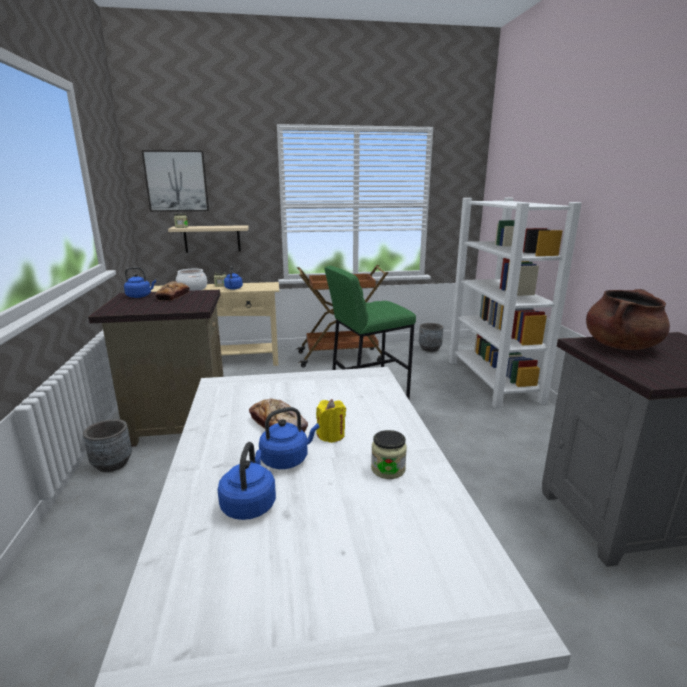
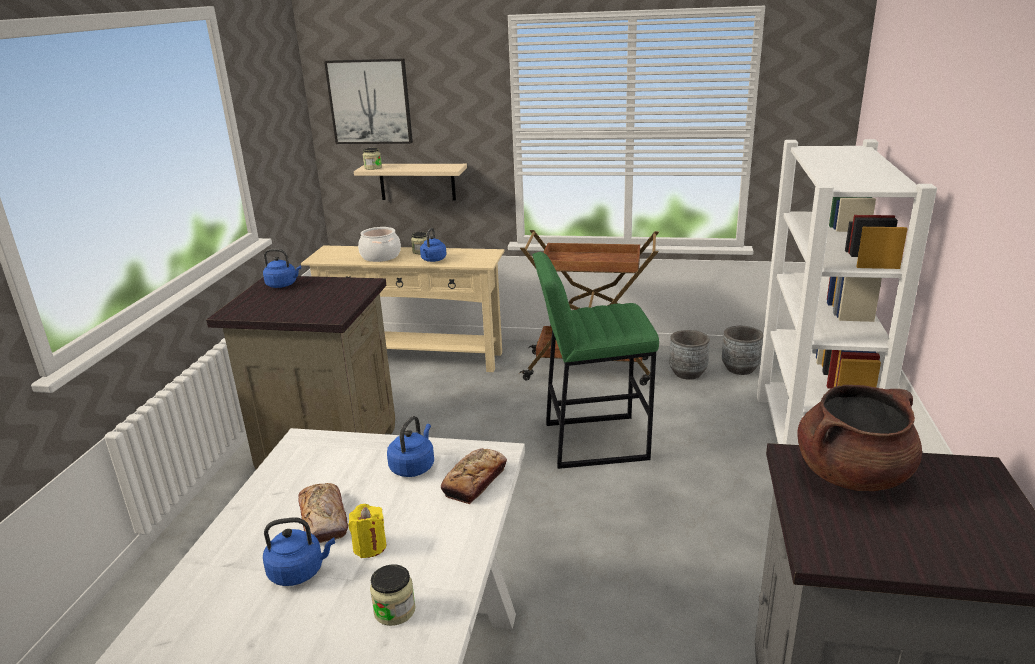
camera: 20 degrees right, 5 degrees up
(112, 464) = (233, 496): grey planter -> grey planter (688, 373)
(173, 296) = (320, 288): bread -> bread (475, 481)
(249, 504) = (225, 622): blue kettle -> blue kettle (413, 466)

